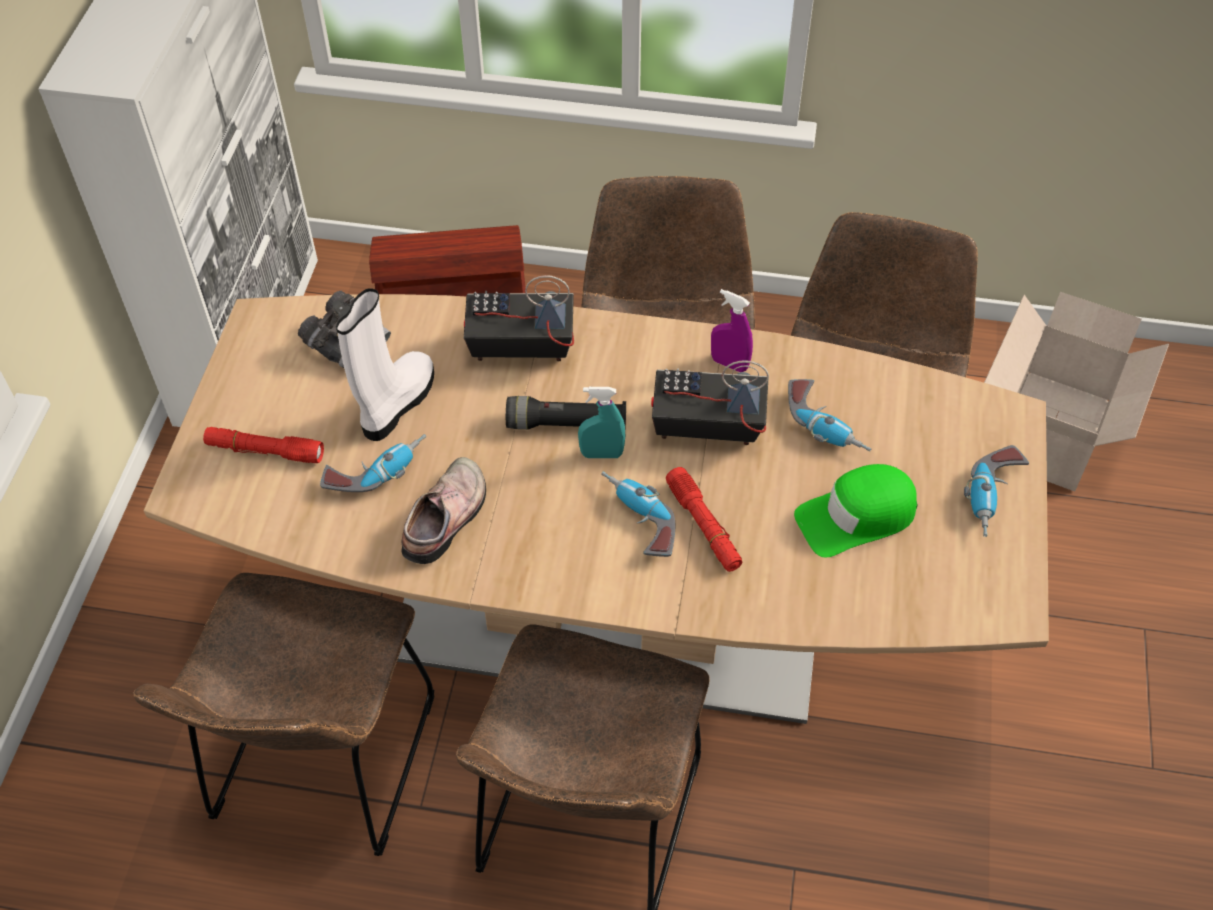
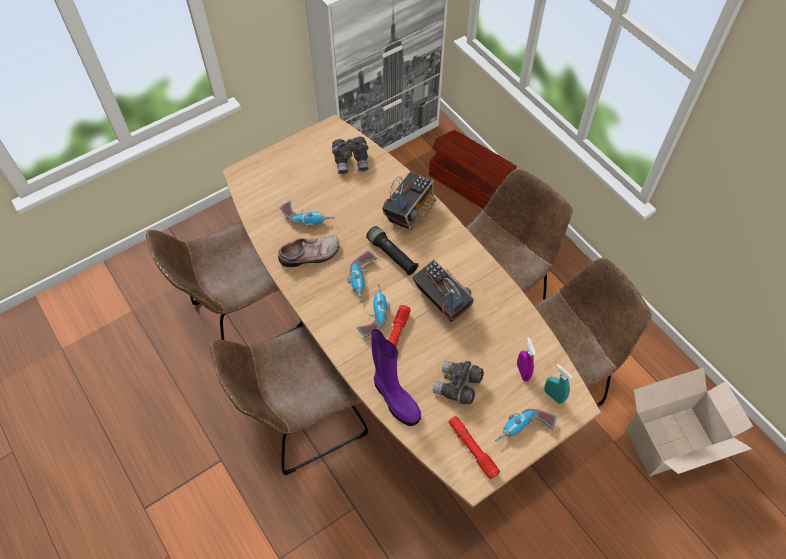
camera: 45 degrees right, 5 degrees up
(265, 451) = (280, 179): red flashlight -> red flashlight (472, 448)
(396, 404) = (342, 198): white boot -> none
(520, 348) = (410, 211): radio -> radio turned 75 degrees clockwise
(601, 454) = (391, 277): turquoise spray bottle -> turquoise spray bottle (553, 395)
(729, 364) = (483, 283): purple spray bottle -> purple spray bottle (522, 372)
(799, 602) = (394, 398): none -> purple boot
(826, 425) = (491, 340): power drill -> power drill (363, 279)
(856, 517) = (457, 386): green cap -> grey binoculars

